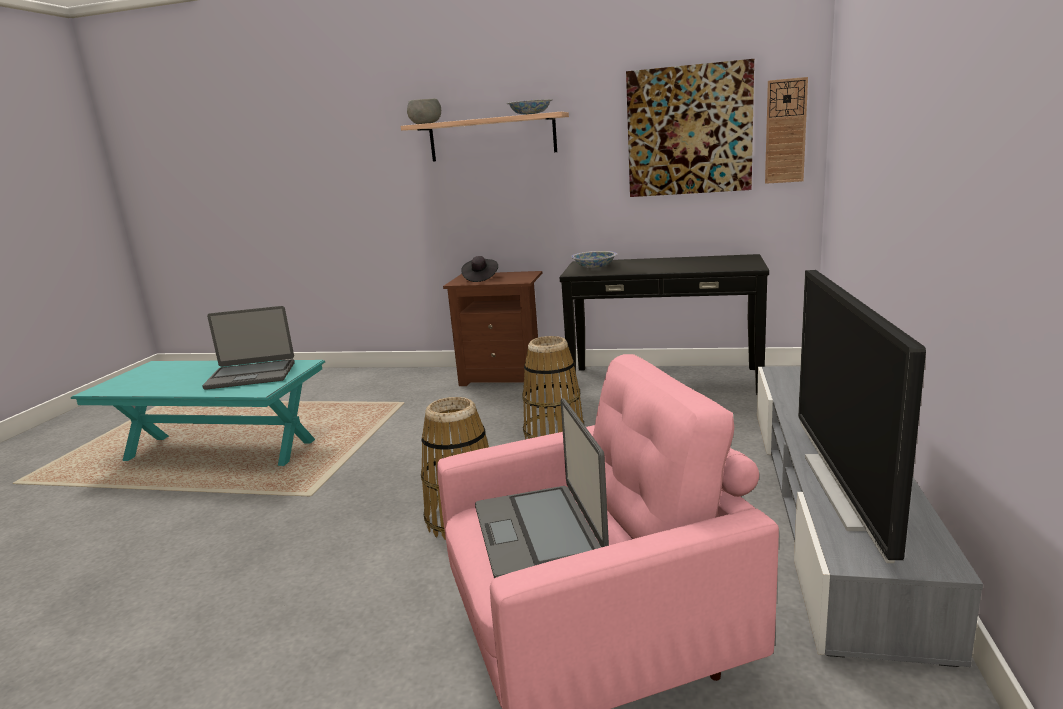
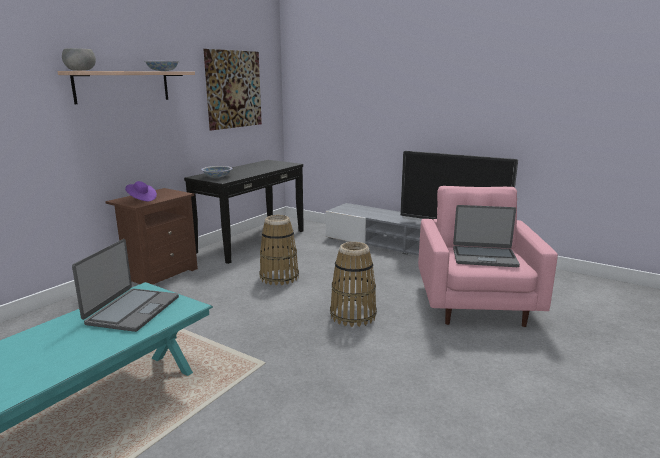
camera: 70 degrees left, 0 degrees up
(480, 278) = (141, 199): black hat -> purple hat
(785, 131) = (269, 92): wall clock -> none

